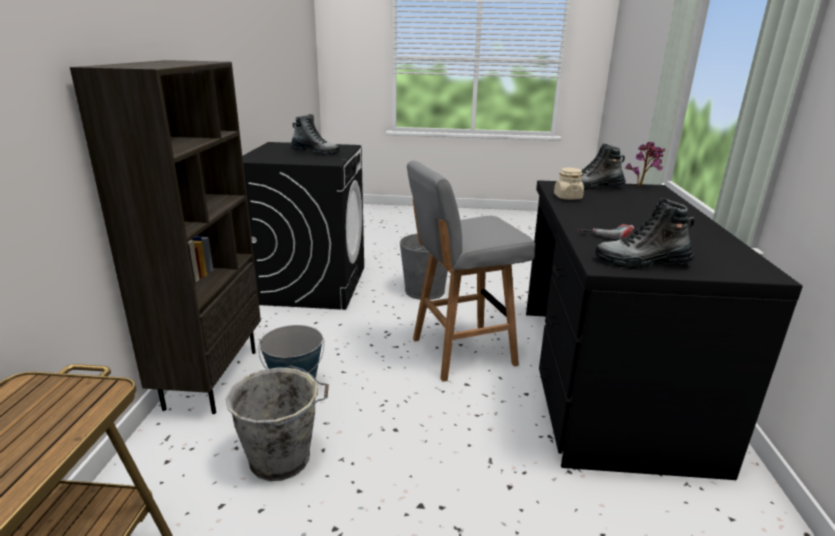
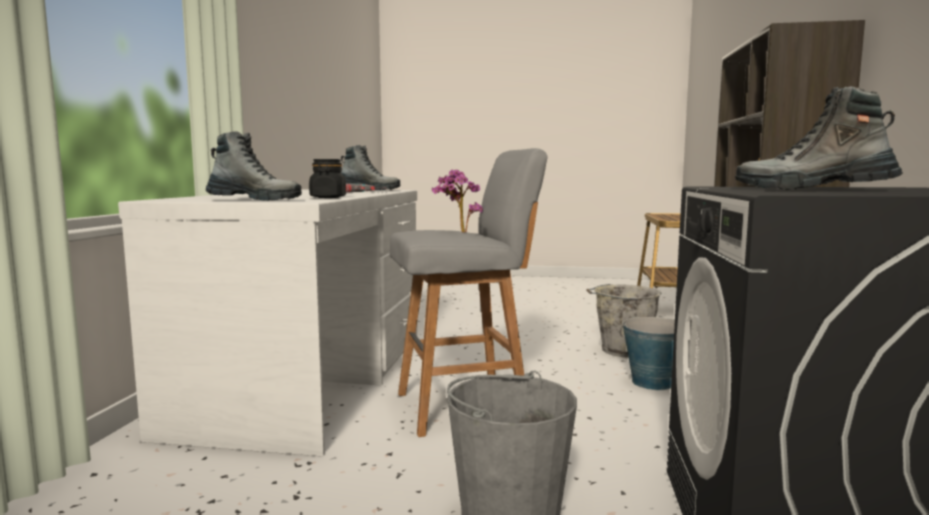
camera: 175 degrees left, 15 degrees down
(567, 197) = (328, 197): beige jar -> black jar
(605, 378) = (310, 382): black desk -> white desk
(642, 186) = (167, 200): potted plant -> potted plant (459, 232)

